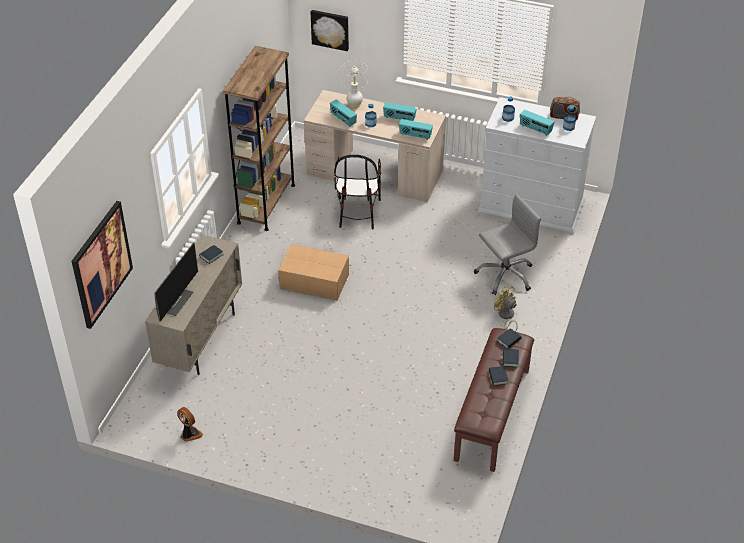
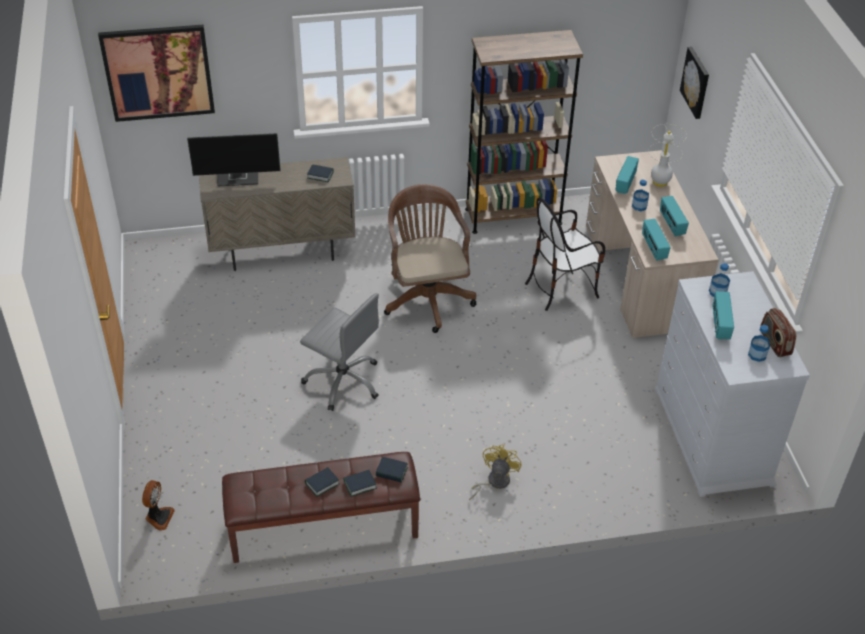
camera: 60 degrees right, 0 degrees up
(189, 434) = (153, 297): fan -> fan (158, 517)
(313, 280) = (427, 296): cardboard box -> brown office chair
(505, 275) = (566, 455): grey office chair -> grey office chair (343, 381)

